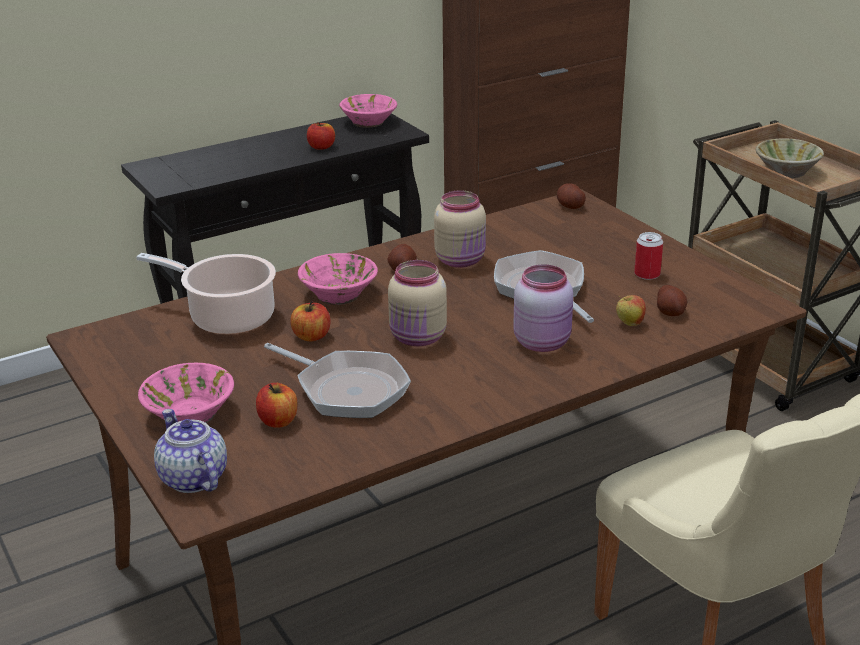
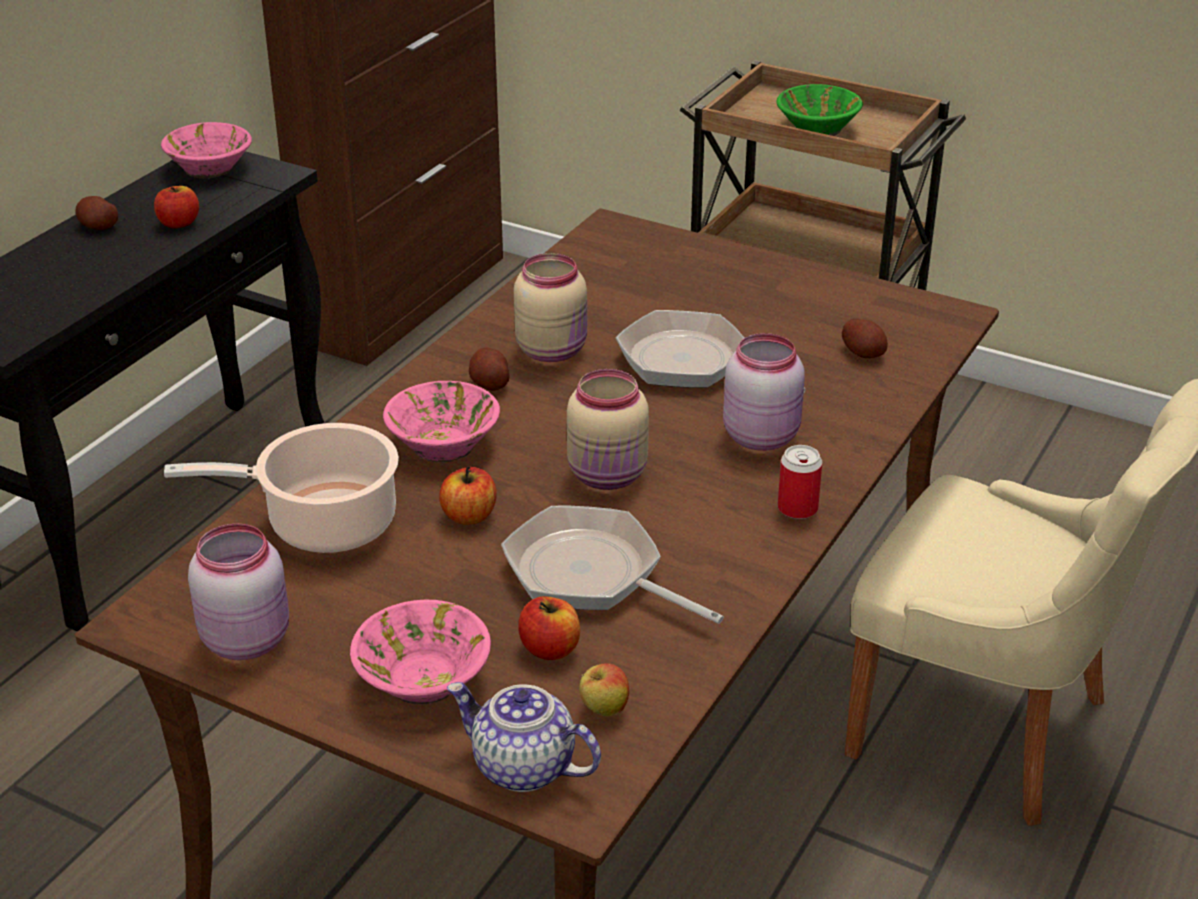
camera: 30 degrees left, 5 degrees up
(124, 363) = (247, 638): none -> pink jar
(347, 389) = (591, 575): frying pan -> frying pan turned 150 degrees counterclockwise
(570, 206) = (612, 237): potato -> potato (98, 226)
(629, 323) = (834, 381): apple -> apple (604, 710)
(647, 274) = (791, 309): can -> can (797, 508)
(786, 171) = (817, 128): beige bowl -> green bowl

